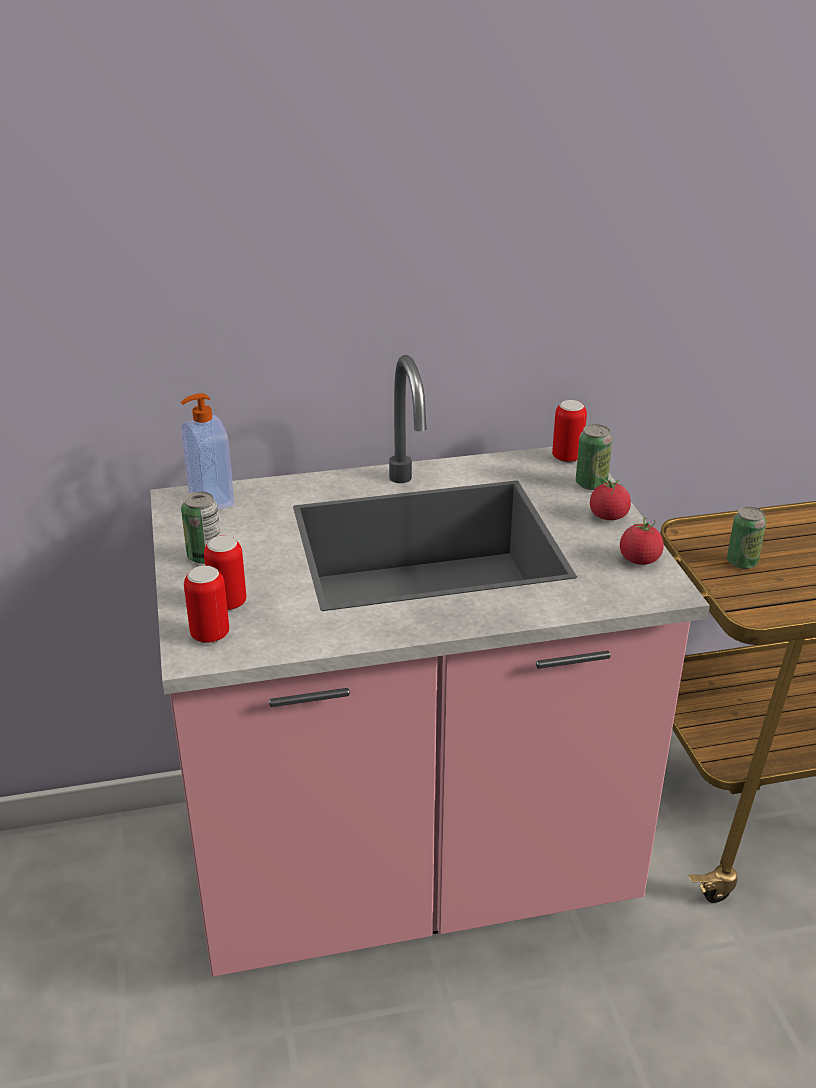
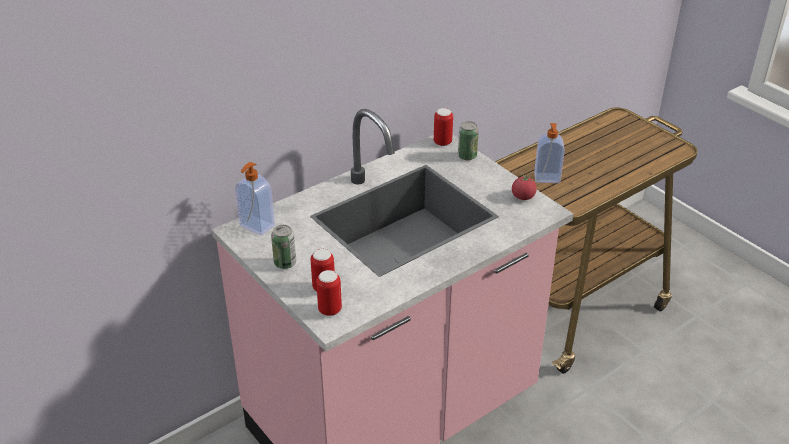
camera: 25 degrees left, 5 degrees up
(608, 516) = (490, 174): tomato -> none
(742, 562) = (547, 178): can -> soap dispenser

